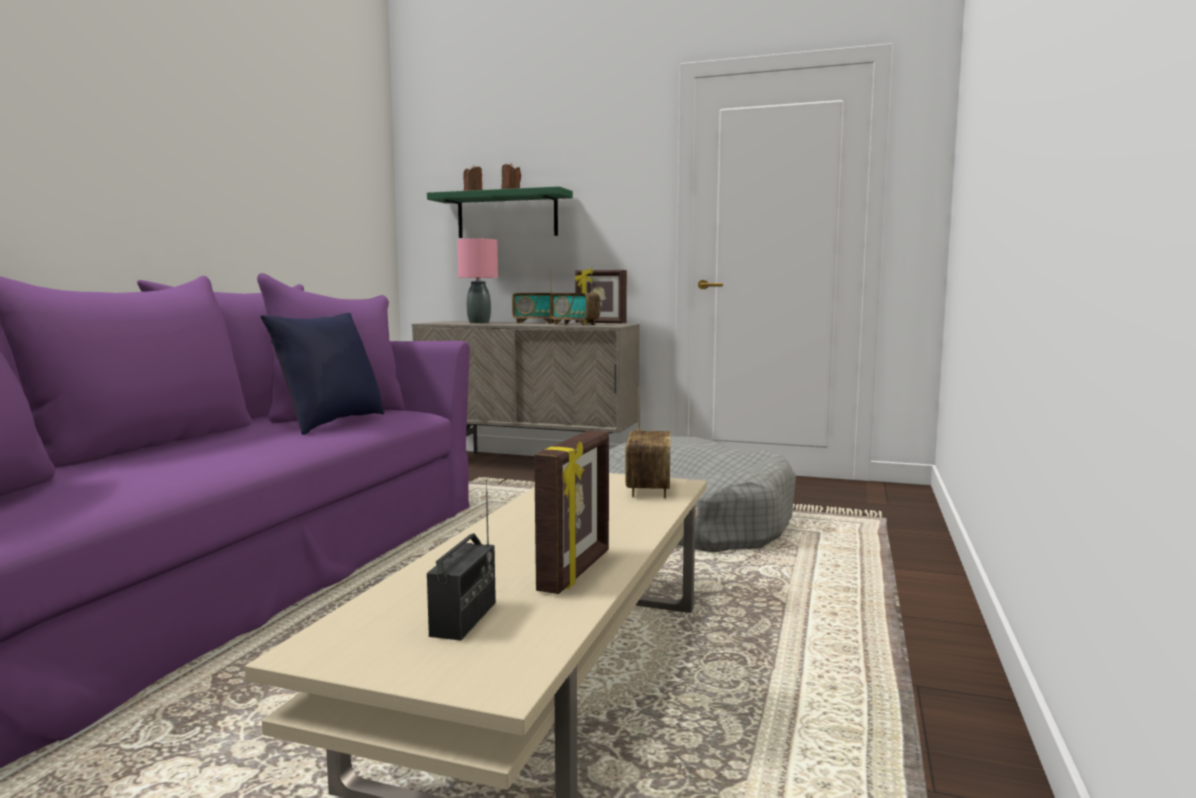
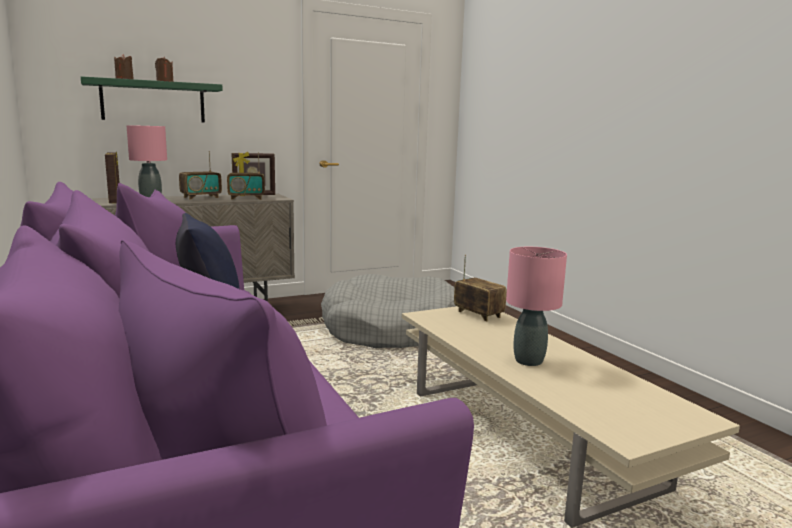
camera: 45 degrees left, 5 degrees up
(464, 619) = (622, 403): radio -> none
(526, 543) = (529, 361): none -> pink table lamp
(577, 571) = (586, 366): picture frame -> picture frame (115, 201)

